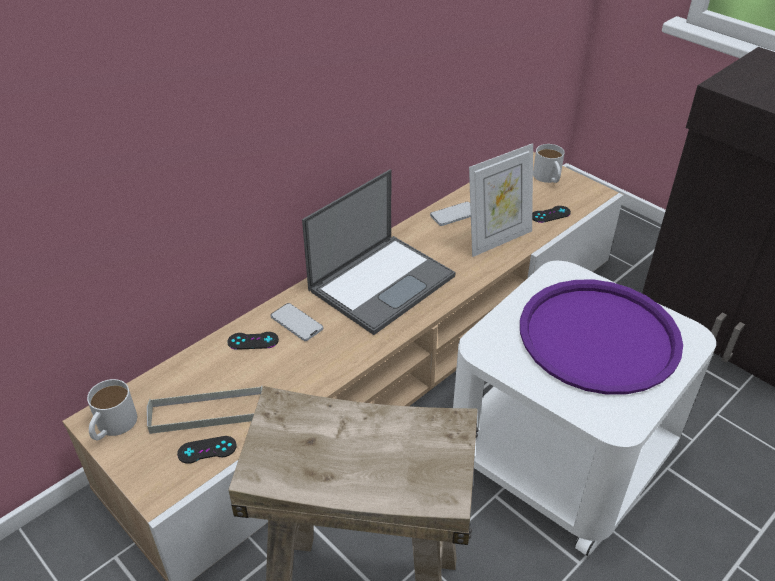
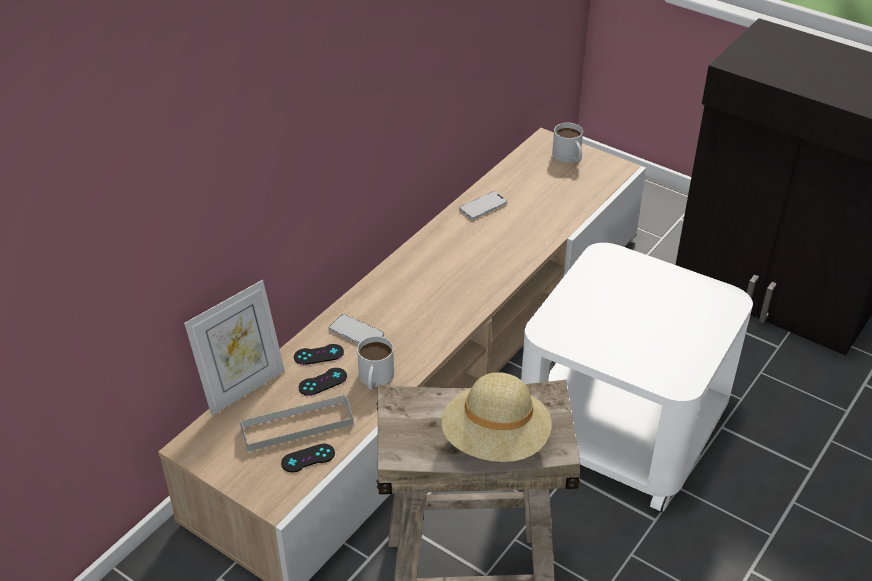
camera: 10 degrees left, 0 degrees up
(112, 426) = (209, 450): white mug -> white mug (375, 379)
(377, 473) = (496, 441): none -> beige hat
(382, 282) = (429, 282): laptop -> none
(497, 239) = (532, 227): picture frame -> picture frame (243, 388)
(550, 214) = (578, 196): black game controller -> black game controller (323, 382)
(598, 336) = (649, 309): purple tray -> none

